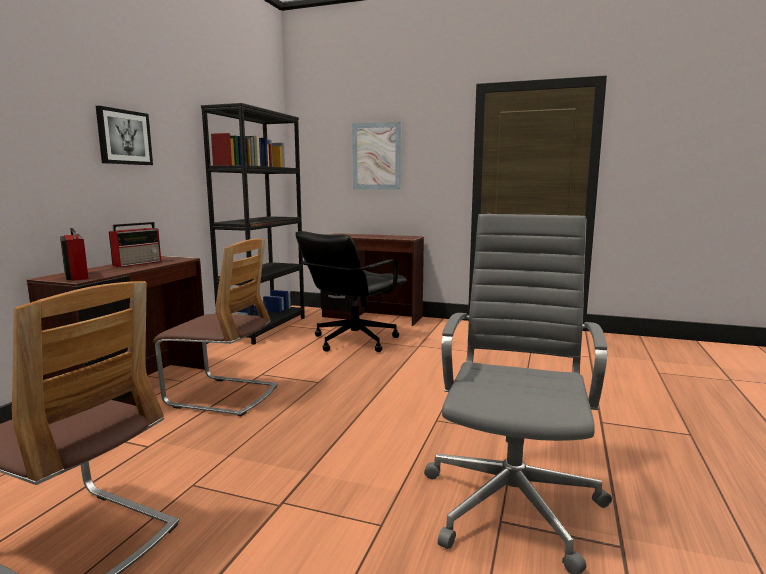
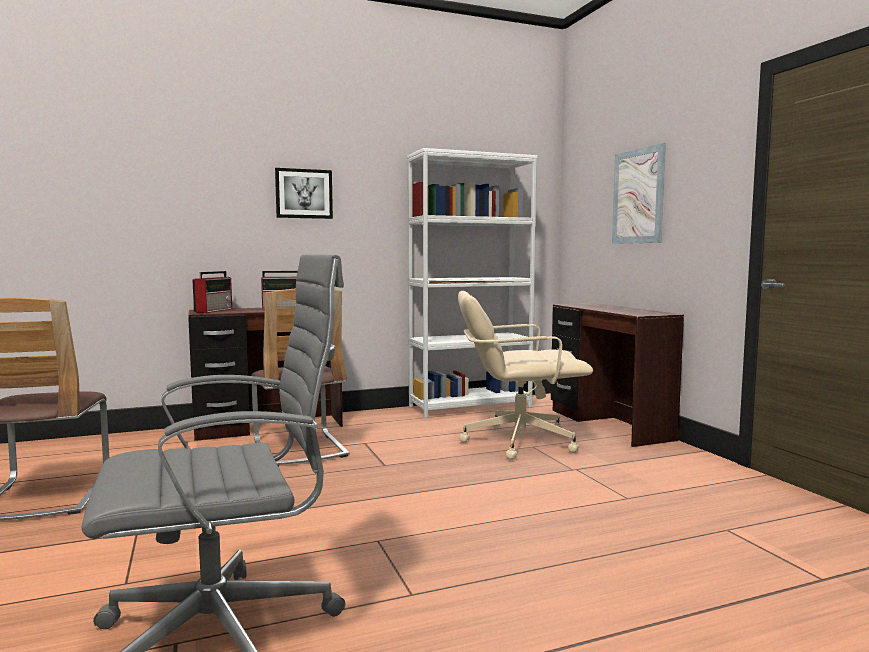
camera: 50 degrees right, 5 degrees down
(264, 328) = (470, 407): black bookcase -> white bookcase
(353, 341) = (518, 441): black office chair -> beige office chair

